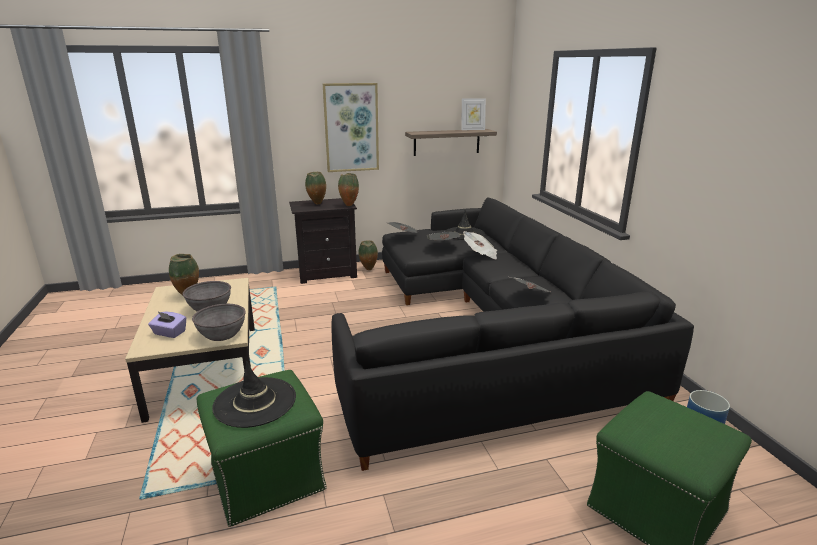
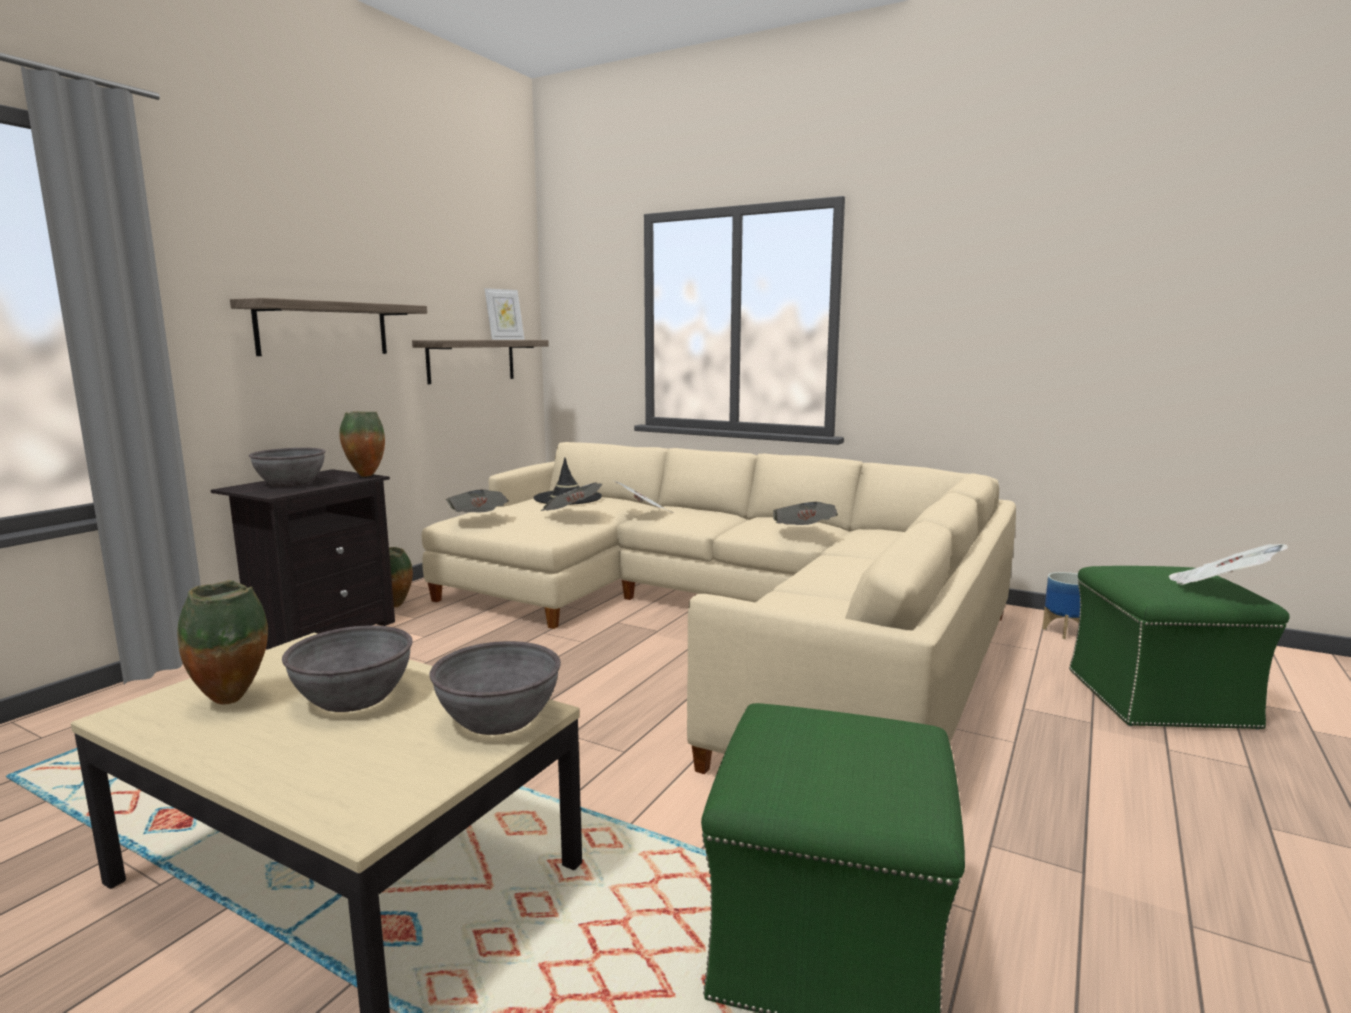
camera: 45 degrees left, 10 degrees down
(169, 333) = (361, 768): purple tissue box -> none
(255, 402) = (844, 755): black hat -> none
(317, 204) = (291, 483): vase -> grey bowl
(351, 128) = (323, 329): picture -> shelf
(488, 333) = (724, 621): black sofa -> beige sofa
(686, 449) = (1219, 588): none -> newspaper

